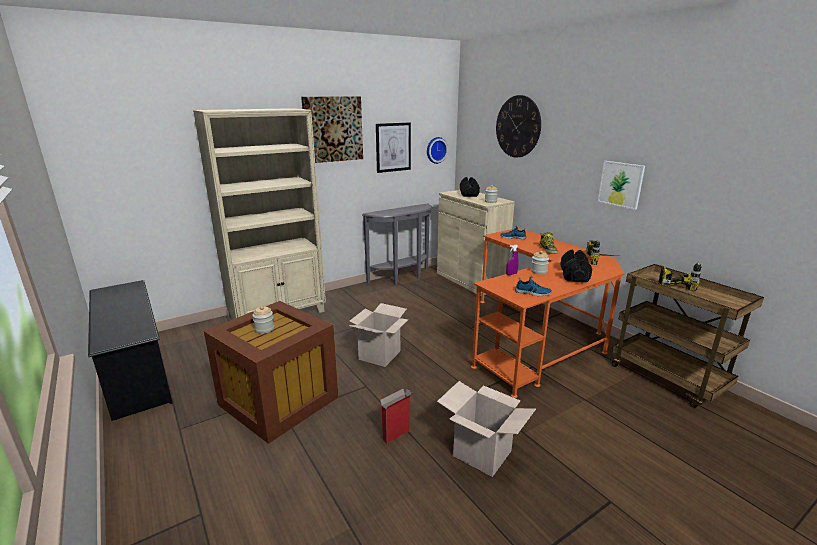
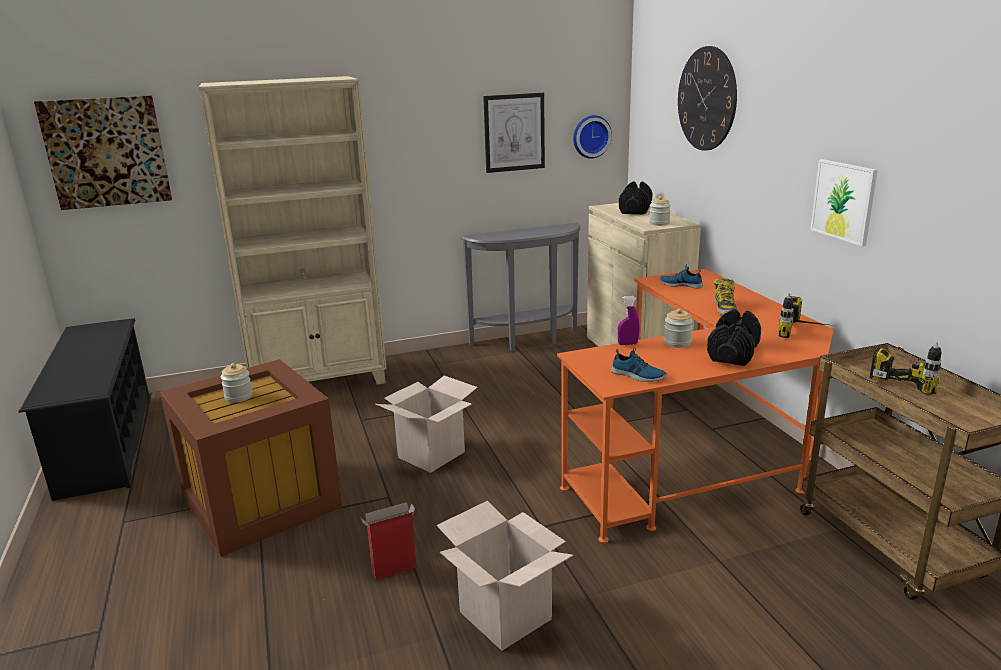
camera: 15 degrees right, 0 degrees up
(333, 129) = (412, 106): picture -> picture (106, 152)

